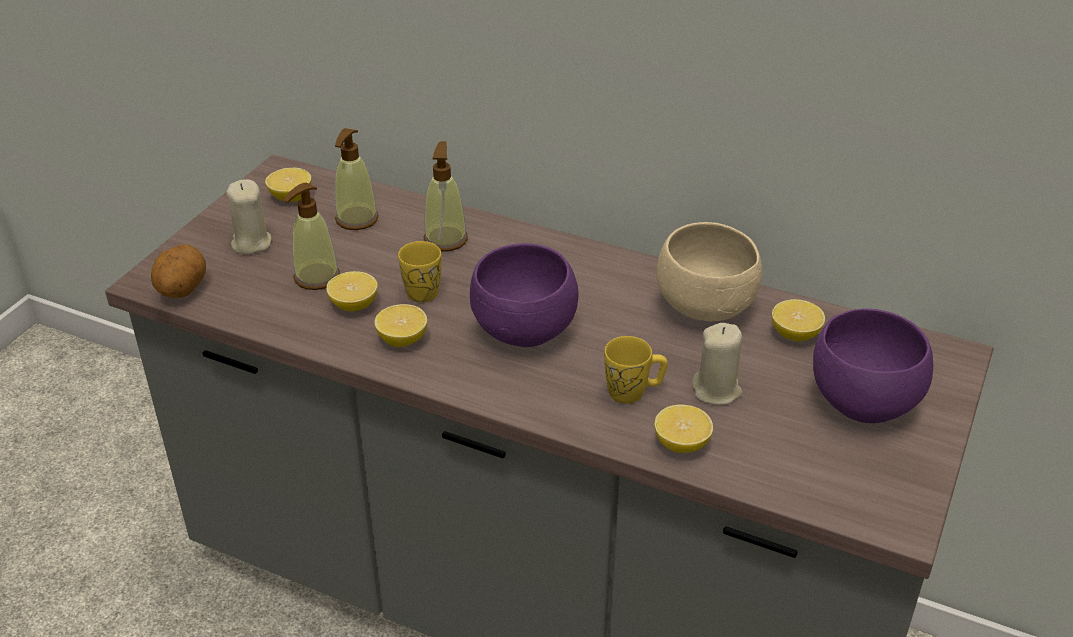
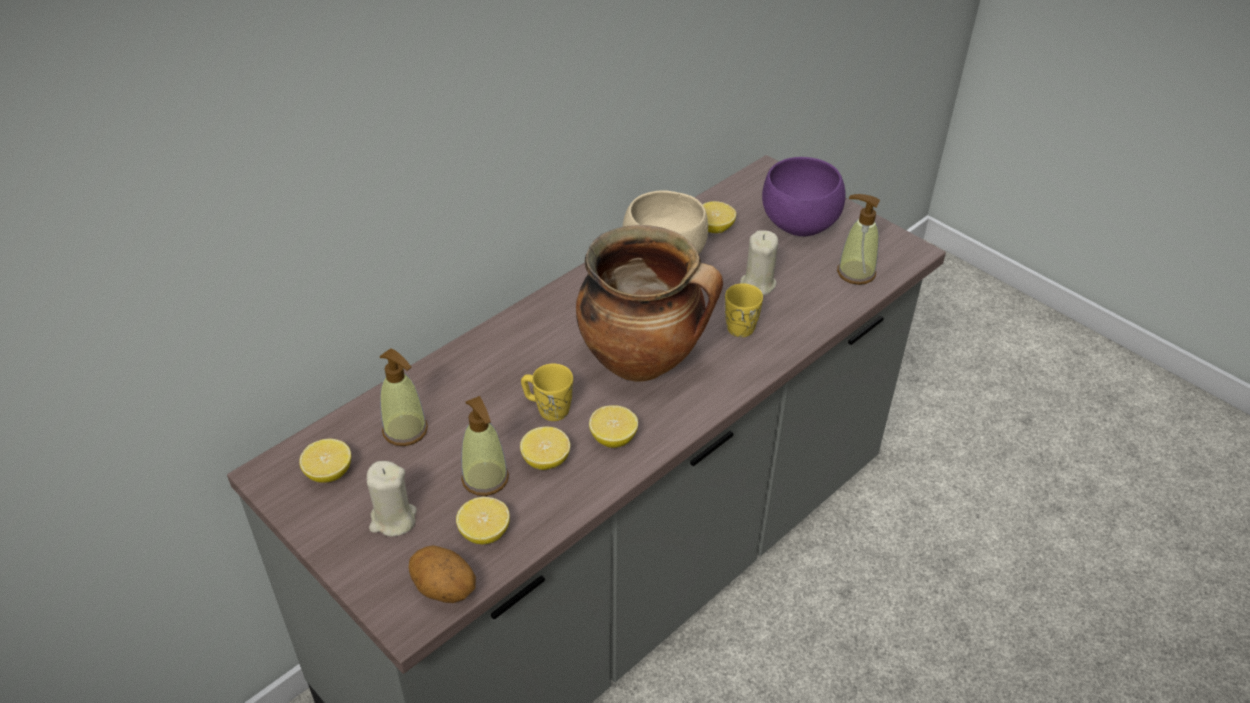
camera: 70 degrees left, 5 degrees up
(445, 239) = (480, 377): soap dispenser -> soap dispenser (855, 273)
(526, 333) = (643, 361): purple bowl -> cooking pot
(681, 444) = (806, 318): lemon -> lemon (484, 533)

